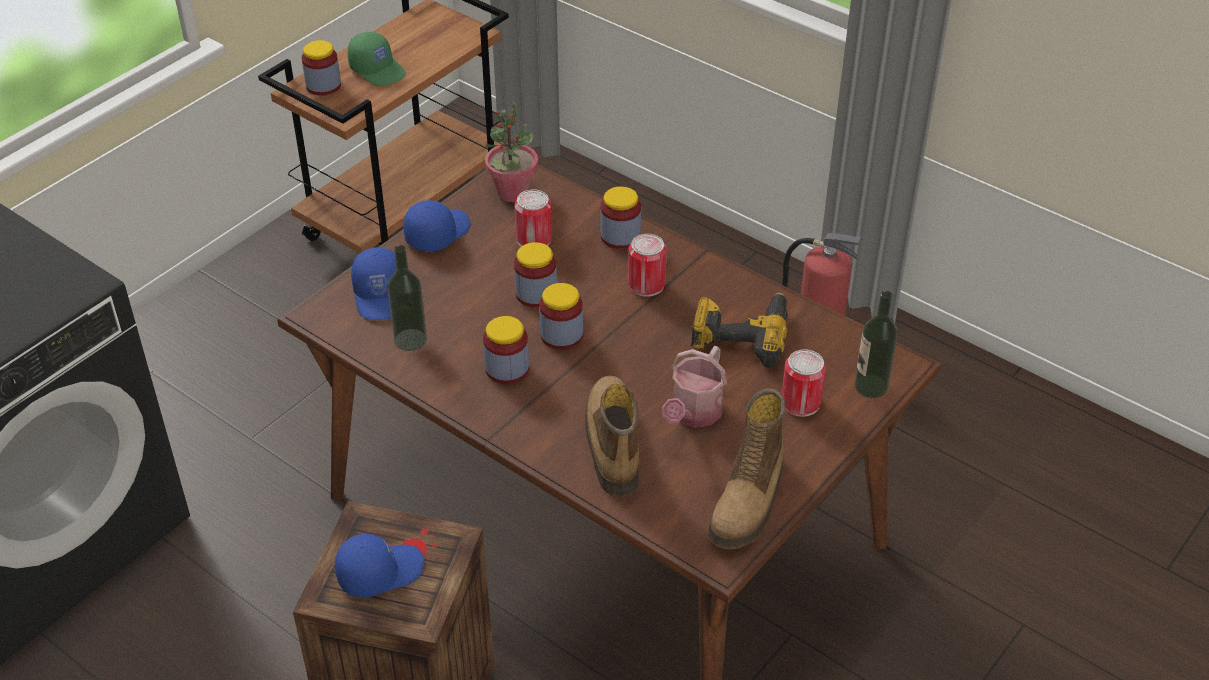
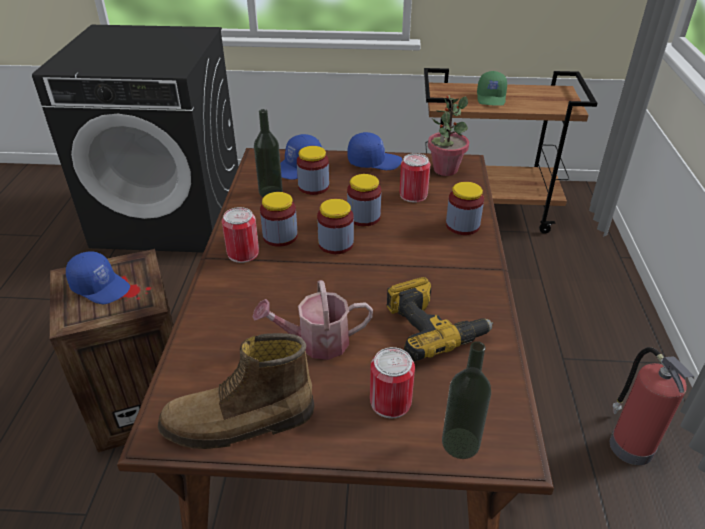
camera: 55 degrees right, 5 degrees down
(323, 86) = (454, 91): jar -> jar (313, 187)
(611, 443) = (246, 314): boot -> none
(646, 284) = (429, 257): can -> can (243, 253)

